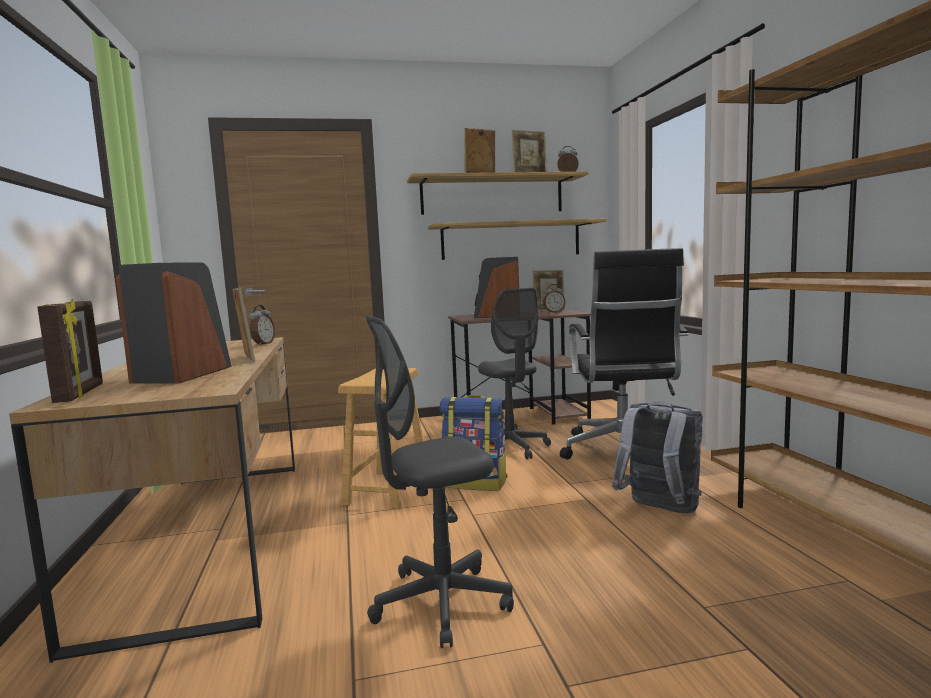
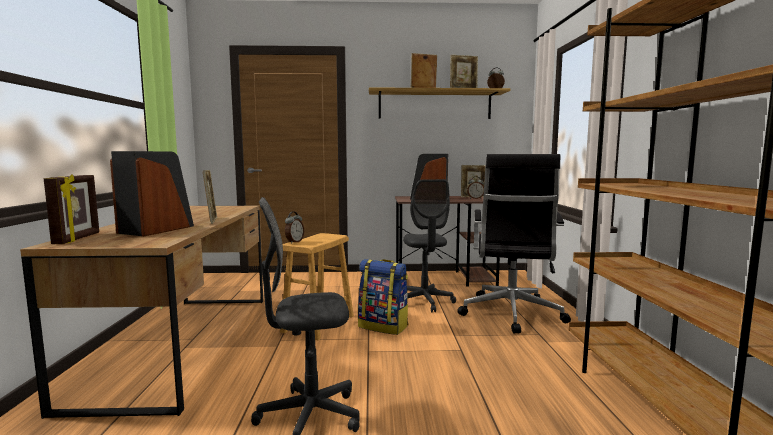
camera: 10 degrees right, 0 degrees up
(263, 344) = (238, 210): alarm clock -> alarm clock (294, 242)
(511, 240) = (448, 140): shelf -> none
(659, 510) = (514, 366): grey backpack -> none

